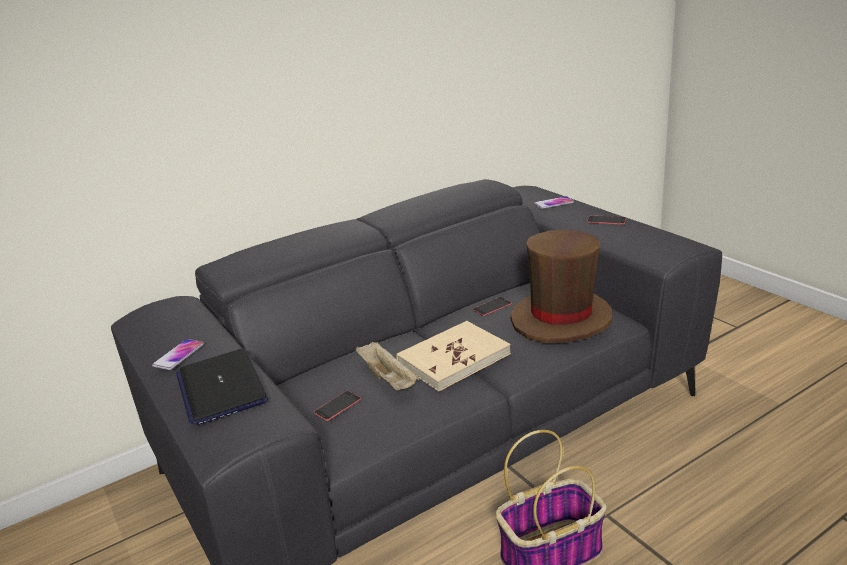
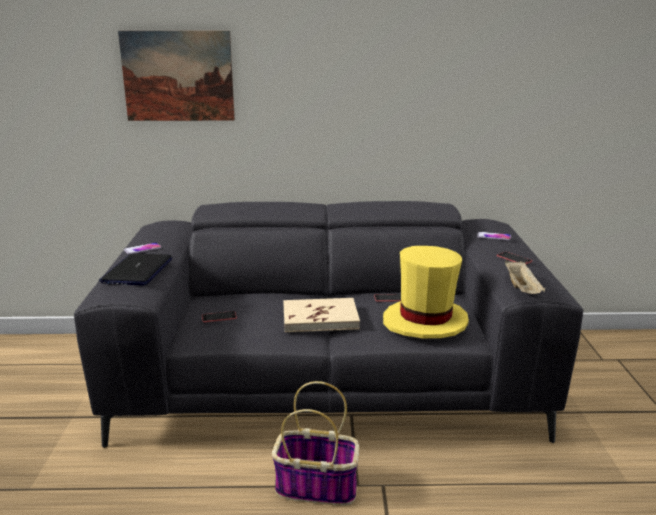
camera: 30 degrees right, 5 degrees down
(120, 89) = (178, 76): none -> picture
(388, 379) = (266, 314): beige tray -> beige tray (522, 289)
(561, 319) = (425, 321): brown hat -> yellow hat

